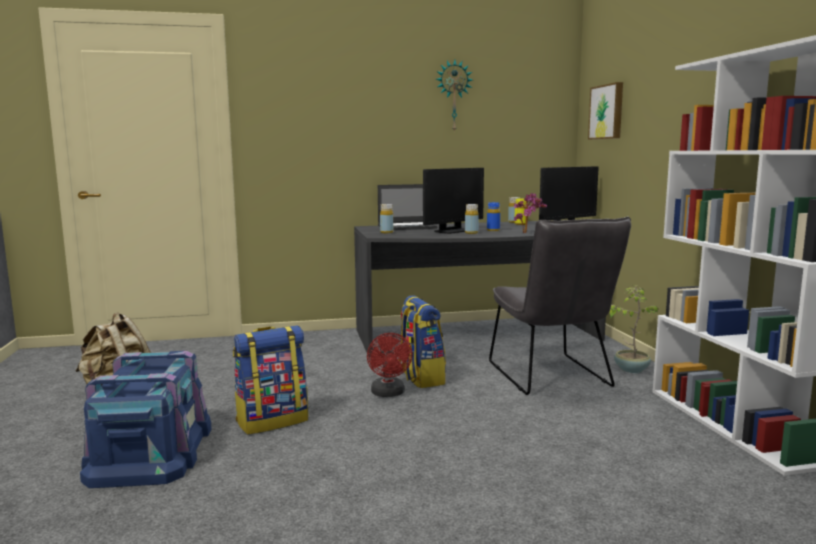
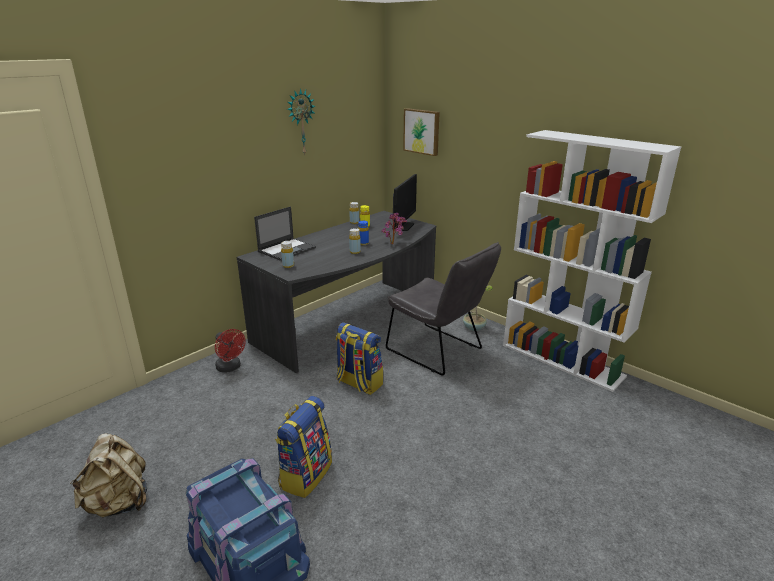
camera: 35 degrees left, 15 degrees up
(389, 394) = (356, 409): red fan -> red fan (230, 368)
(452, 231) = (335, 251): monitor -> none

